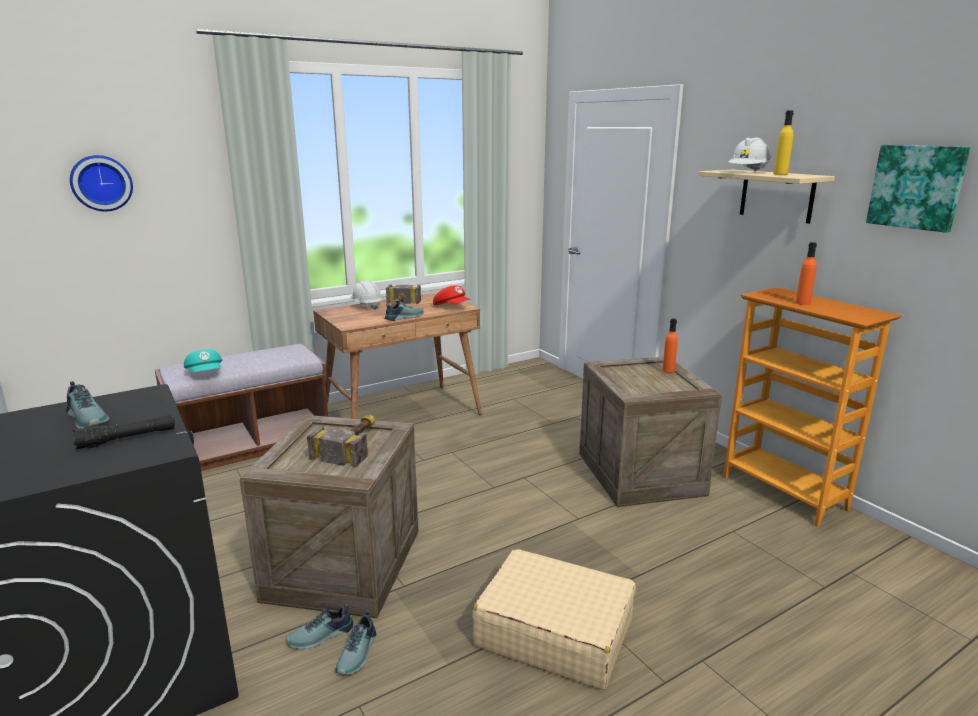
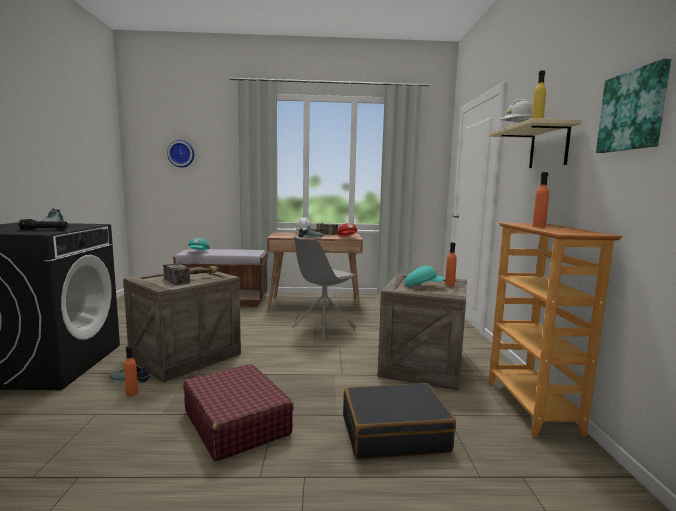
camera: 30 degrees right, 10 degrees down
(358, 653) = (132, 393): shoe -> orange bottle
(466, 453) = (323, 328): none -> grey chair
(553, 632) = (236, 422): beige suitcase -> red suitcase
(647, 380) = (423, 286): none -> turquoise cap
(715, 573) = (394, 433): none -> black suitcase

